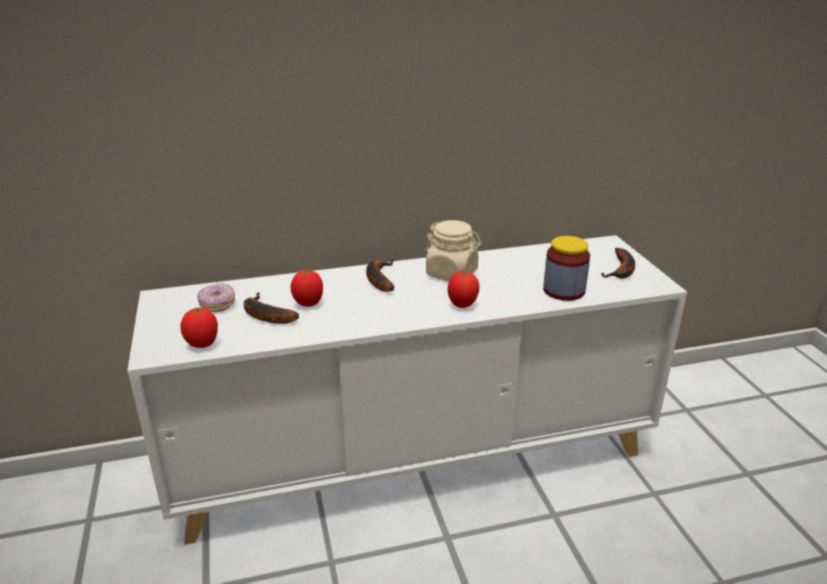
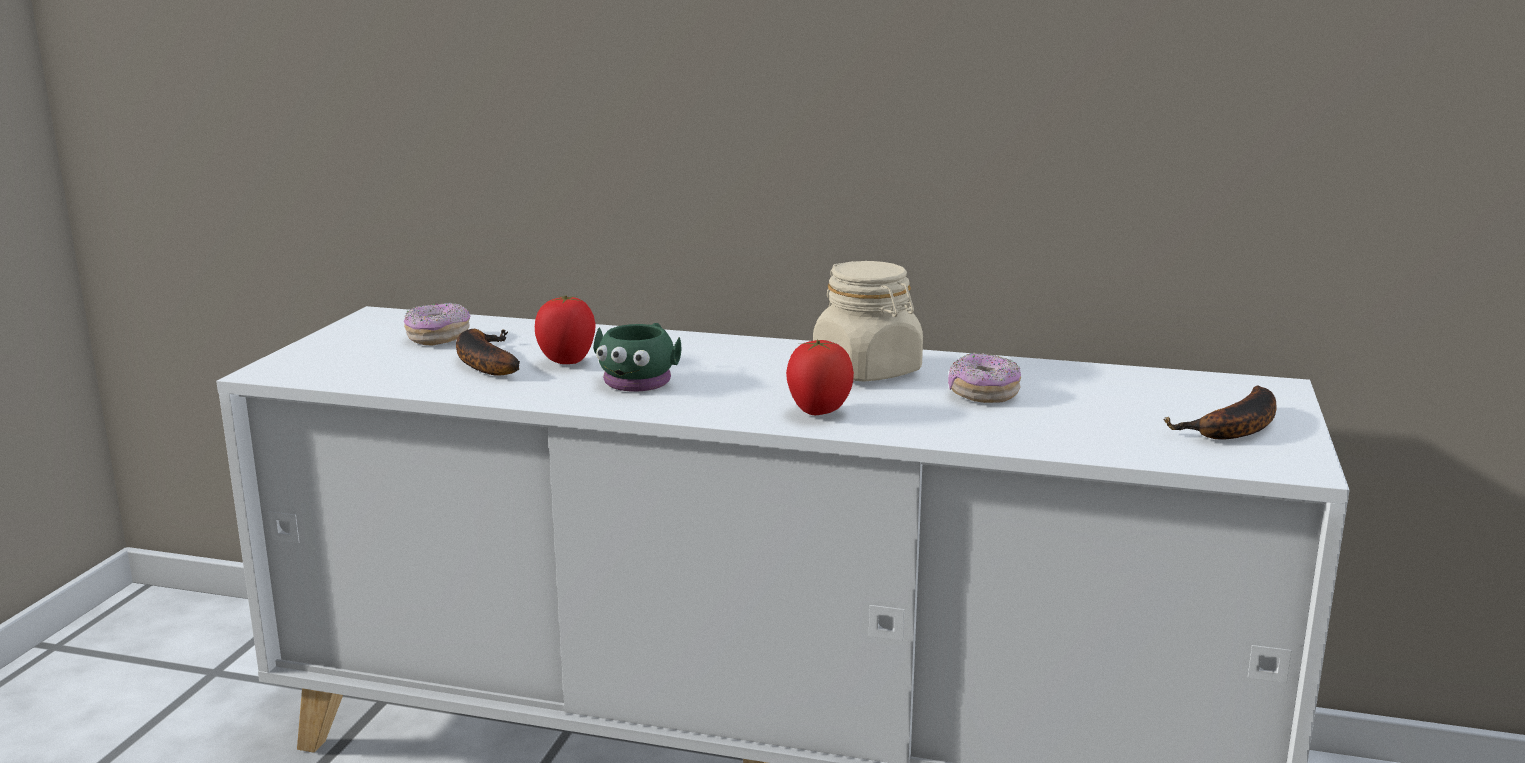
camera: 30 degrees right, 10 degrees down
(203, 344) = (349, 375): tomato -> none
(359, 306) = (640, 380): none -> green mug
(378, 279) = (726, 355): banana -> none
(513, 275) = (983, 394): none -> donut
(564, 290) = (1053, 433): jar -> none

